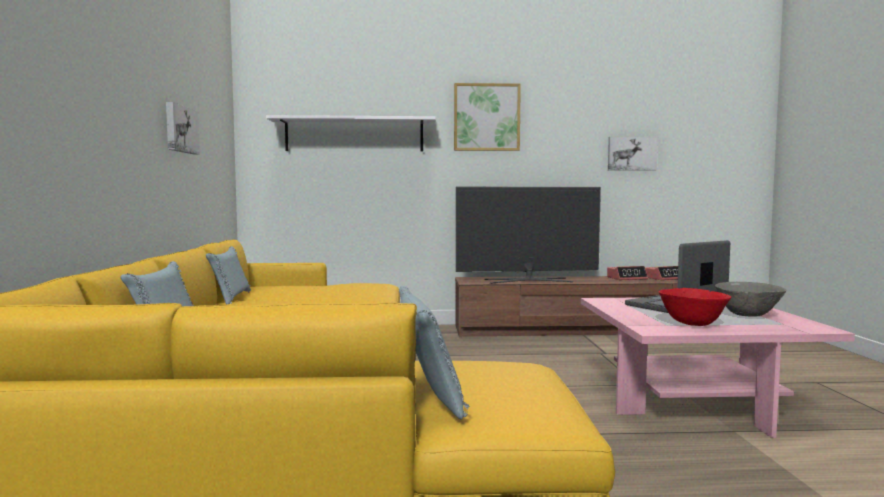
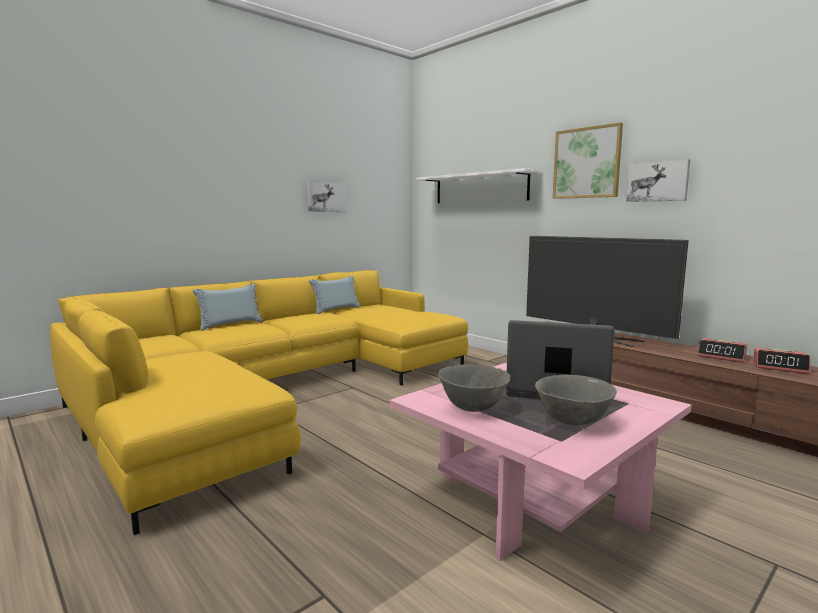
camera: 50 degrees right, 5 degrees up
(429, 392) = (165, 383): blue pillow -> none
(631, 153) = (766, 195): picture -> picture (658, 181)
(692, 324) = (472, 407): red bowl -> grey bowl

